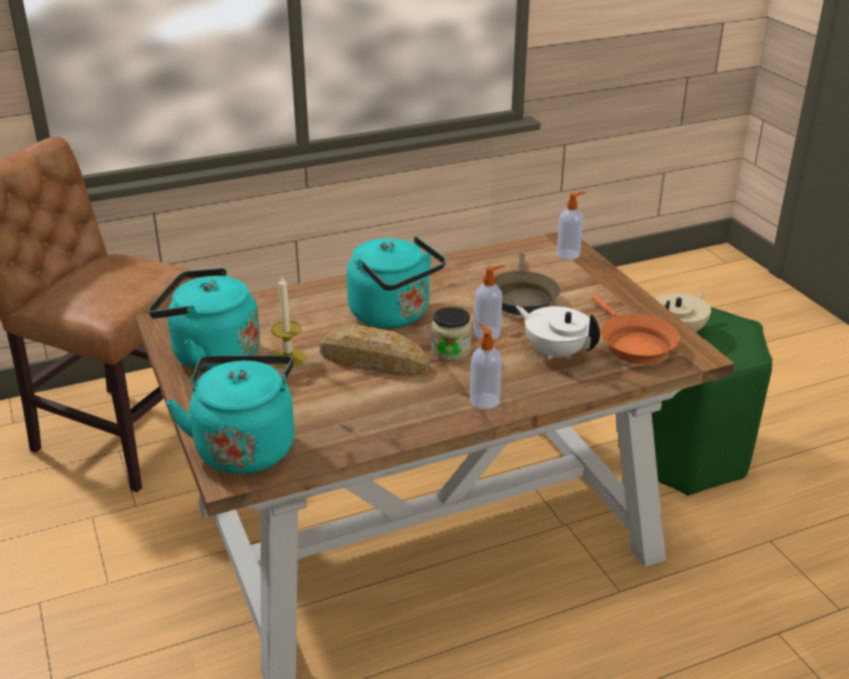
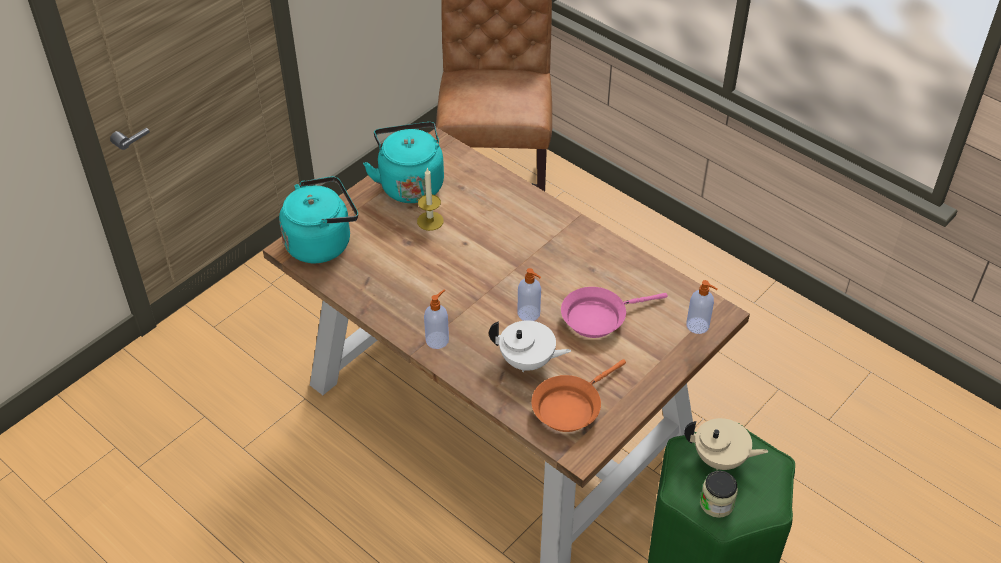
camera: 65 degrees right, 15 degrees up
(373, 361) = (453, 264): bread -> none
(394, 315) = (521, 252): turquoise kettle -> none
(451, 351) = (491, 301): jar -> jar (716, 503)
(521, 298) = (598, 317): brown frying pan -> pink frying pan
(555, 352) = (527, 361): white teapot -> white teapot turned 90 degrees clockwise

